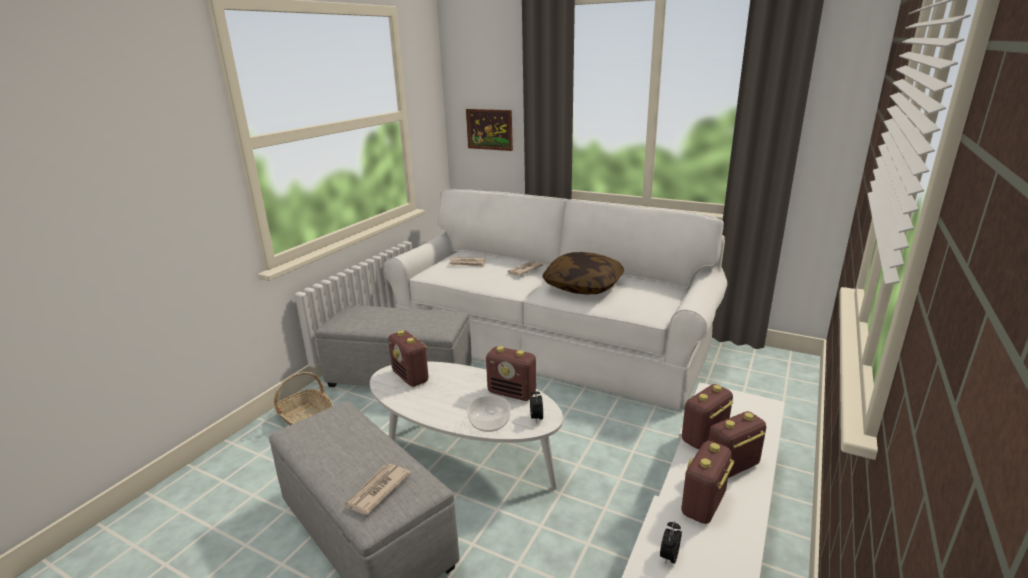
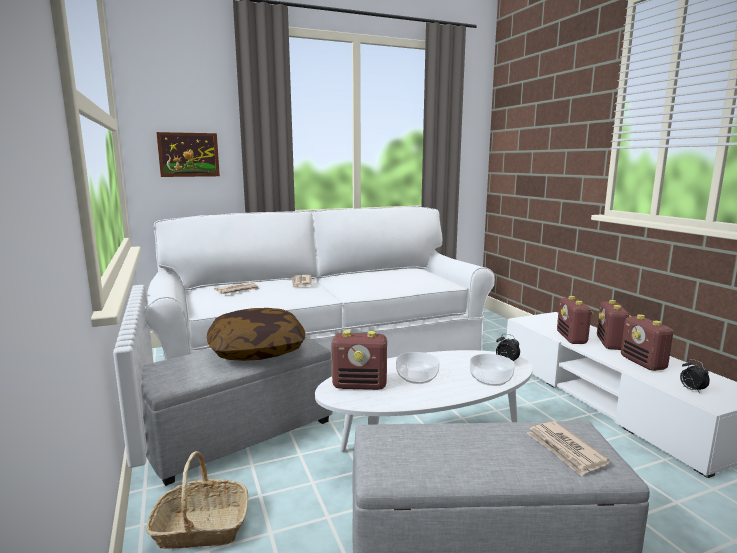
camera: 50 degrees left, 10 degrees down
(452, 391) = (417, 377): none -> bowl
(512, 393) = (457, 358): radio -> none
(583, 286) = (371, 280): pillow -> pillow (257, 350)

